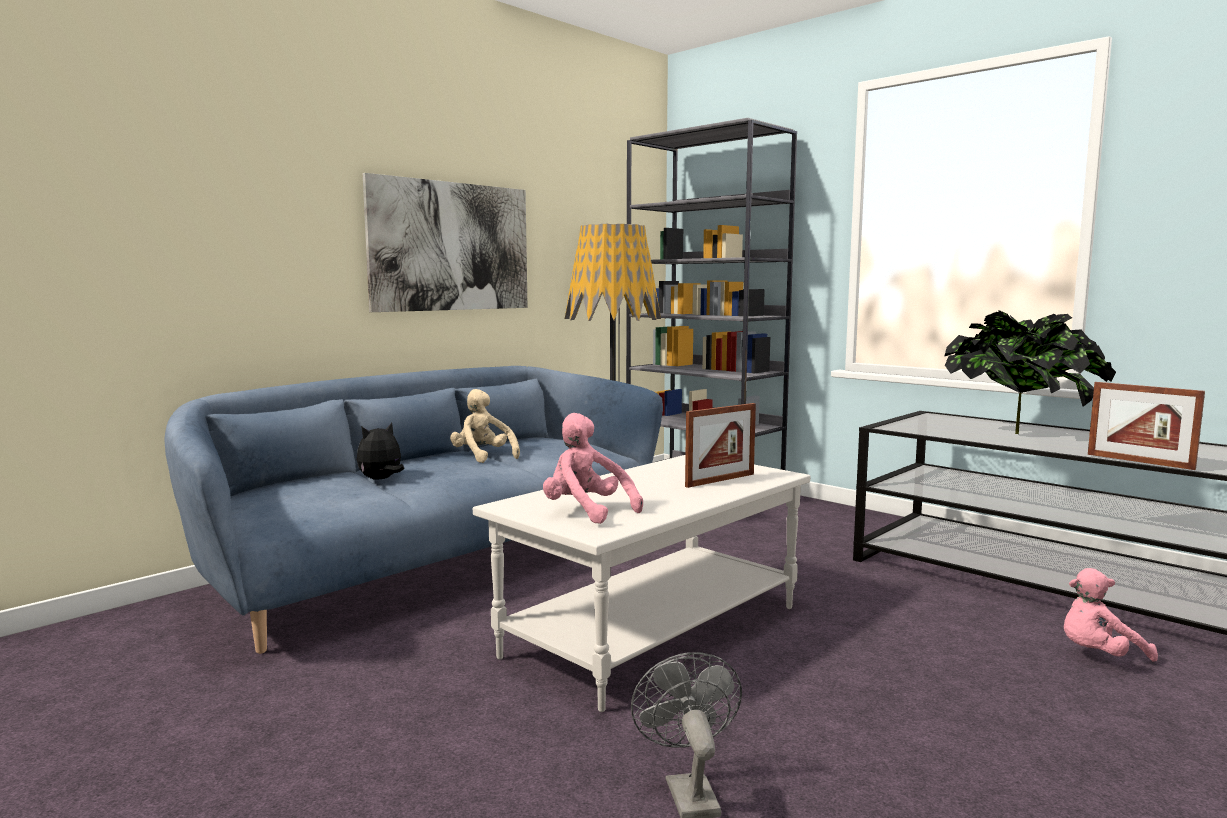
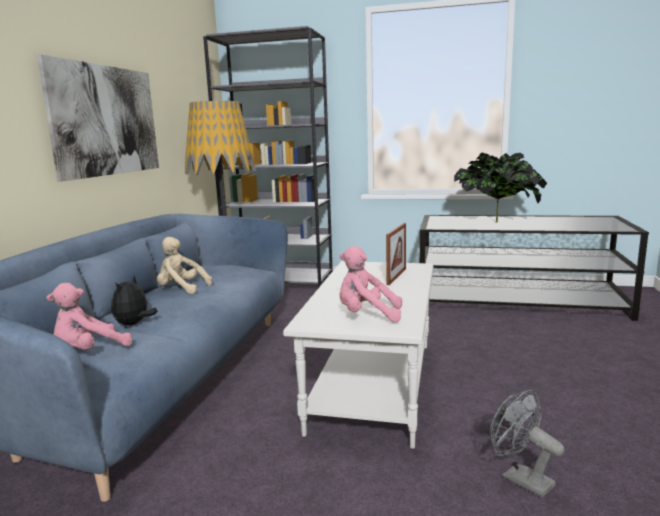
camera: 30 degrees left, 5 degrees up
(1098, 655) = (581, 334): pink plush toy -> pink plush toy (89, 351)
(1139, 461) = (577, 229): picture frame -> none

